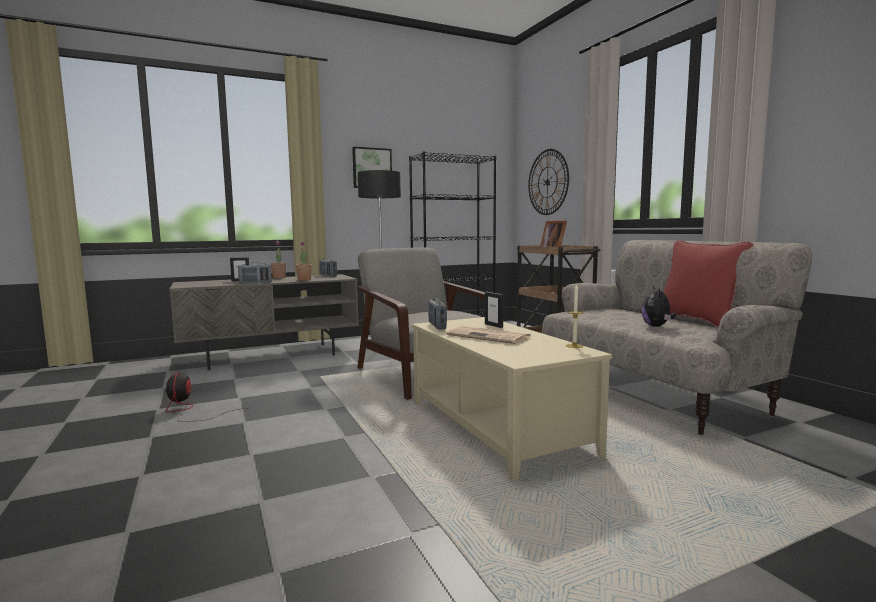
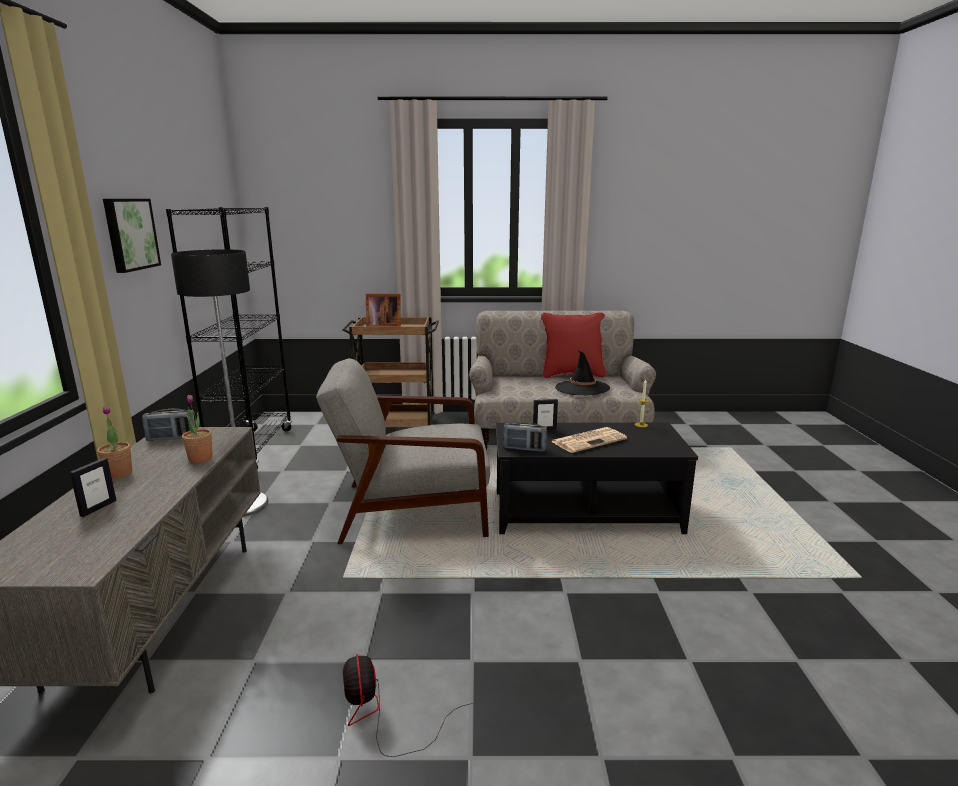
camera: 65 degrees left, 10 degrees up
(189, 410) = (381, 715): fan -> fan turned 60 degrees clockwise
(255, 283) = (170, 497): radio -> none
(498, 426) = (585, 511): beige coffee table -> black coffee table
(547, 182) = (318, 240): wall clock -> none
(657, 326) = (582, 388): plush toy -> black hat

